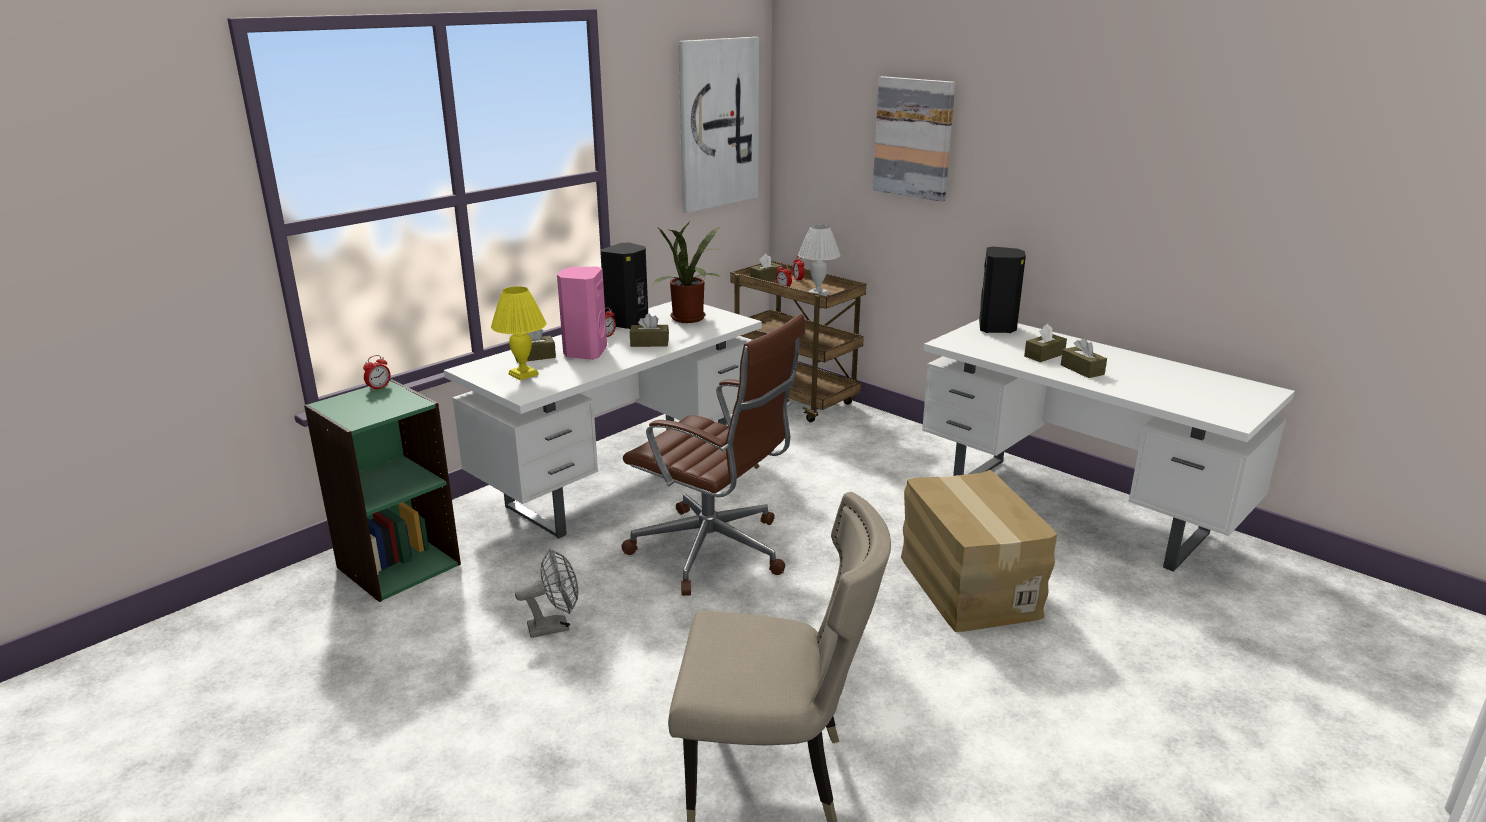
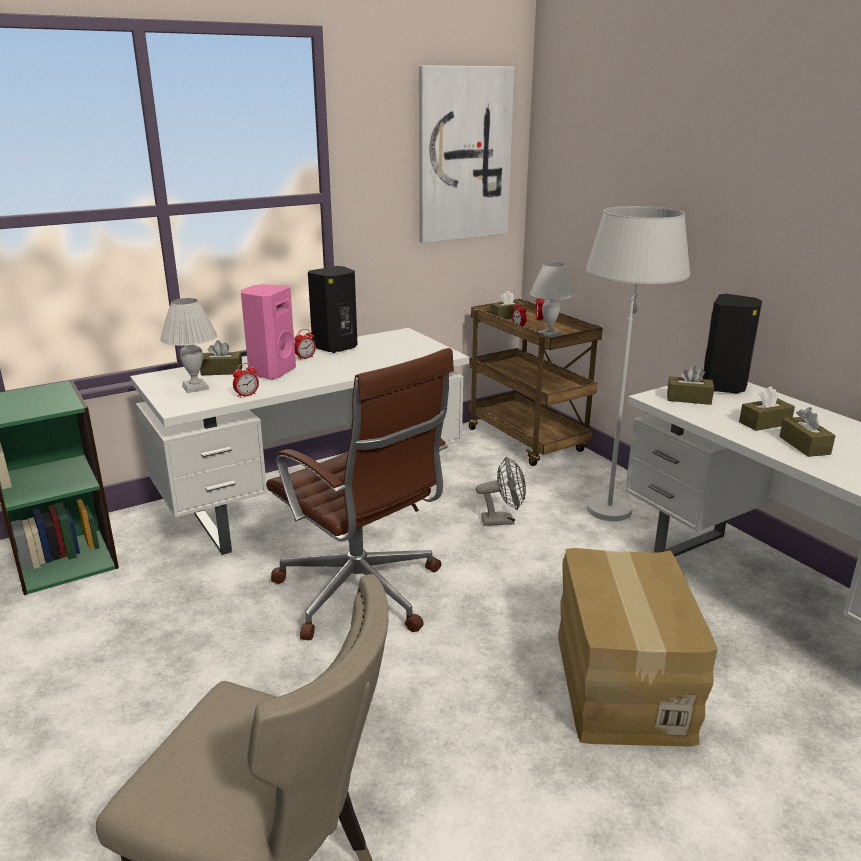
camera: 15 degrees right, 0 degrees up
(379, 388) = (52, 387): alarm clock -> alarm clock (247, 395)
(524, 374) = (196, 388): yellow table lamp -> white table lamp
(555, 626) = (160, 652): grey fan -> grey fan (503, 520)
(649, 343) = (340, 368): brown tissue box -> brown tissue box (688, 398)
(690, 319) = (399, 348): potted plant -> none
(895, 442) = (612, 498): none -> white floor lamp
(913, 138) = (658, 172): picture -> none

